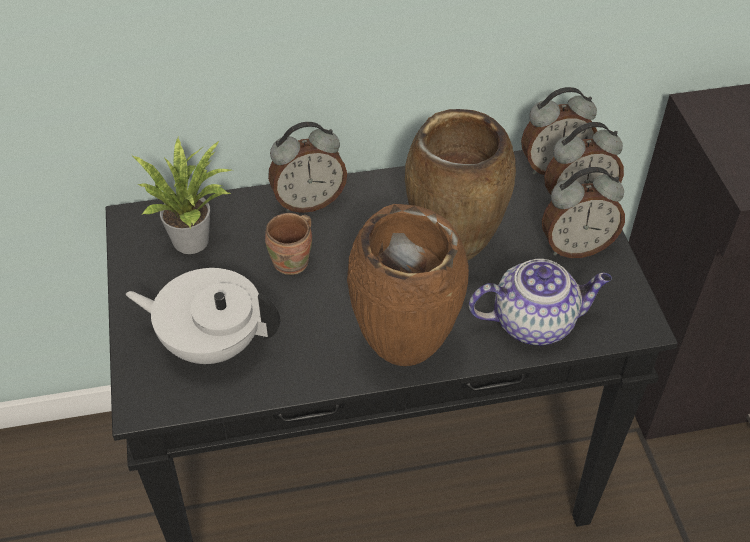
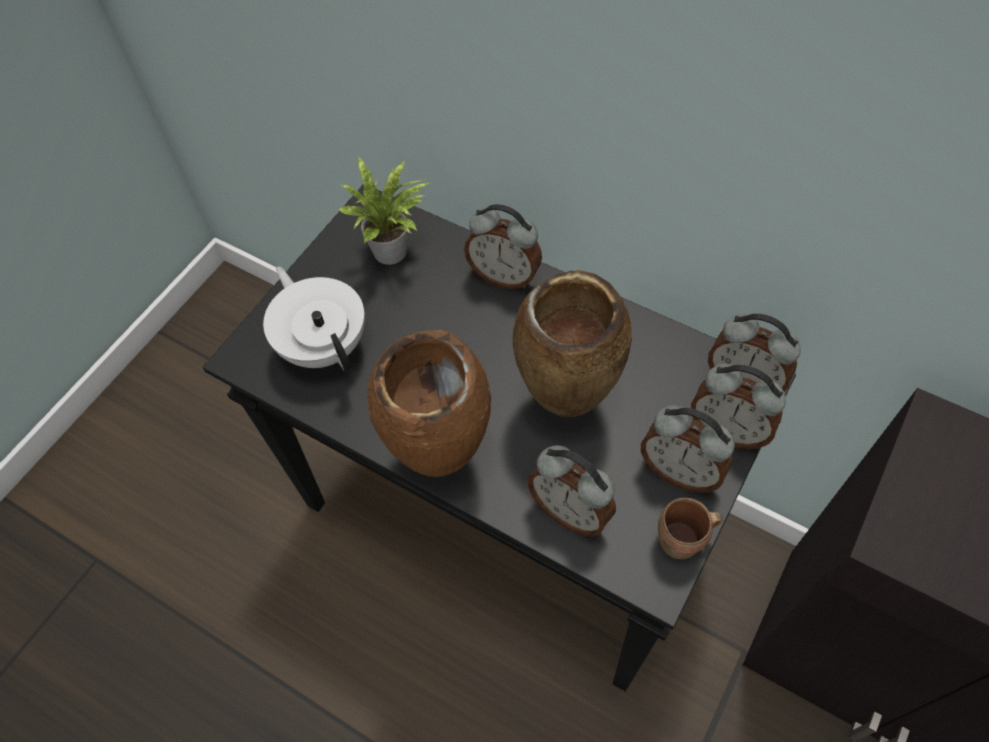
camera: 45 degrees right, 10 degrees up
(294, 262) = (442, 320): brown mug -> brown mug (682, 542)
(535, 322) = (571, 511): teapot -> alarm clock

